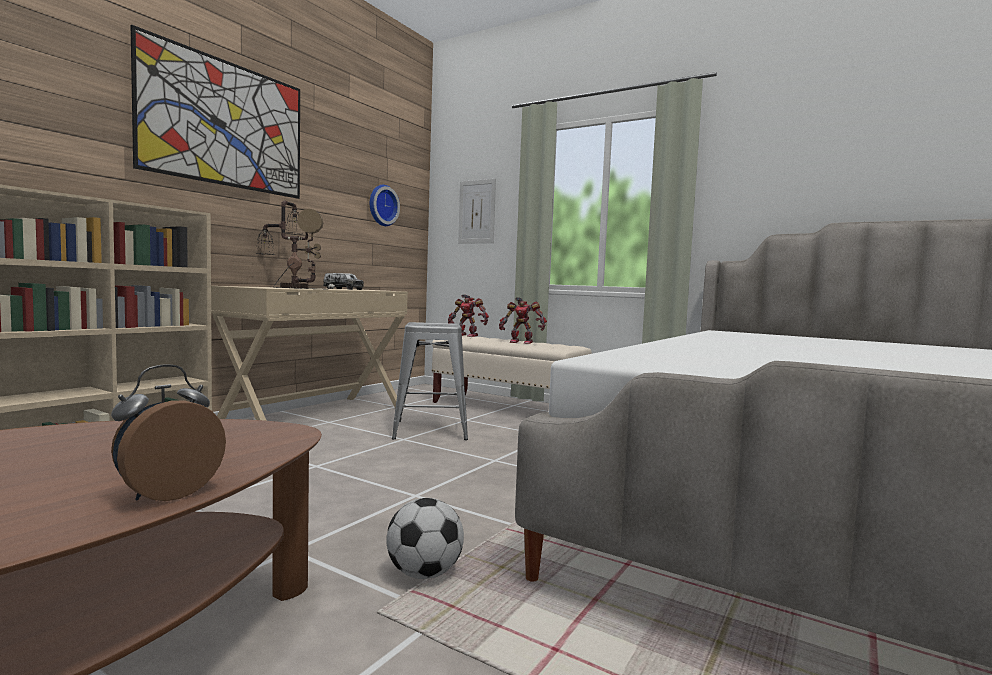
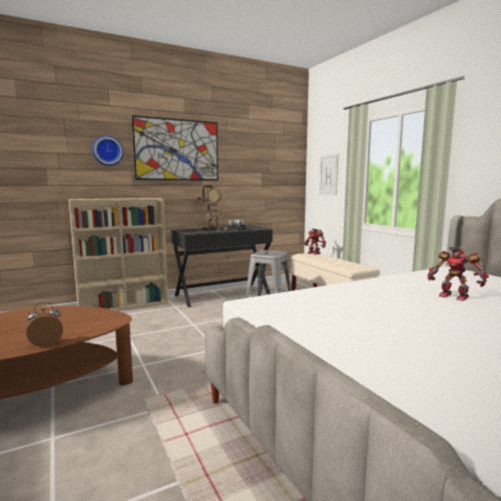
camera: 30 degrees right, 5 degrees up
(315, 416) = (222, 294): beige desk -> black desk
(381, 205) = (271, 176): wall clock -> wall clock (107, 151)
(424, 574) = (177, 388): football -> none
(521, 342) = (336, 261): toy robot -> toy robot (454, 296)

